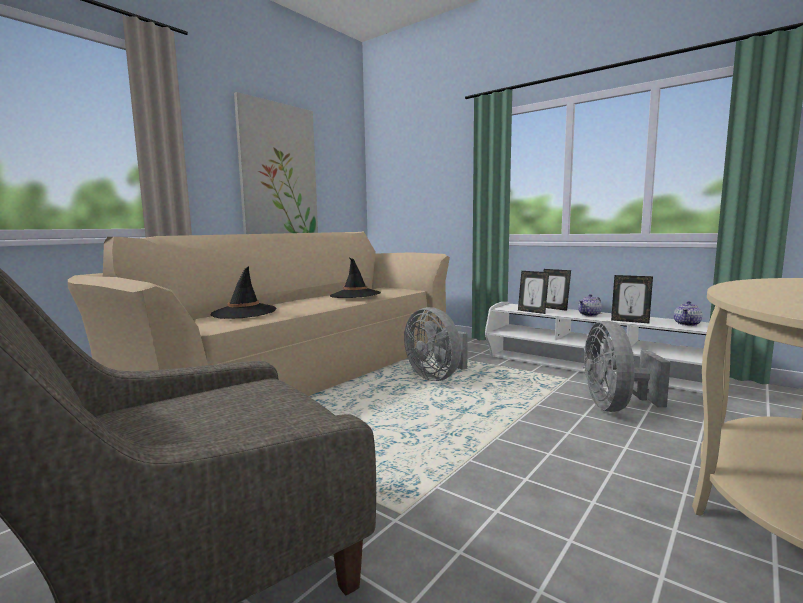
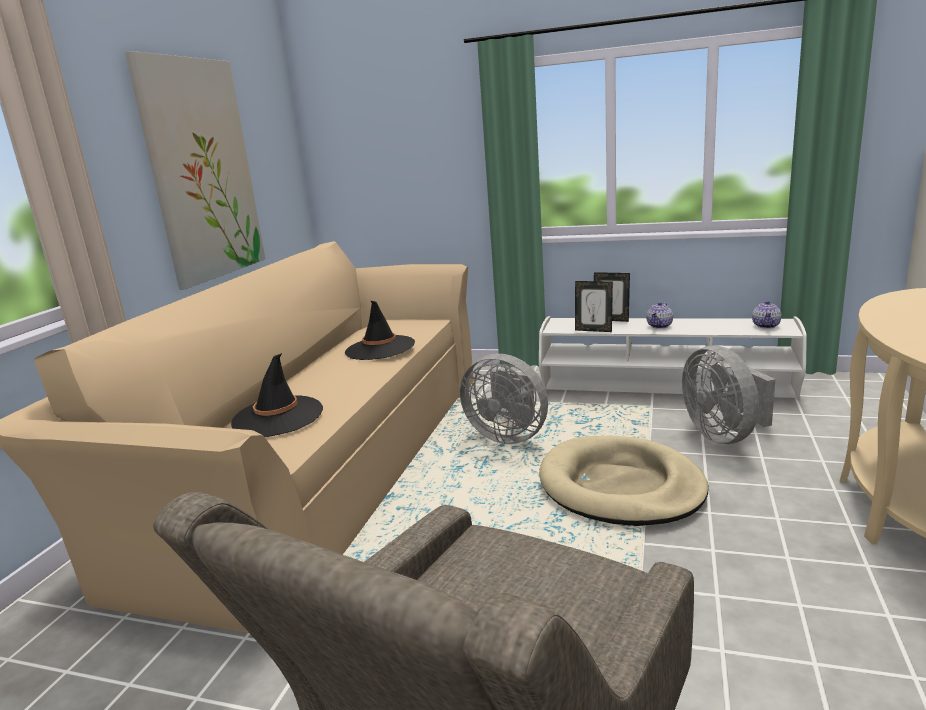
camera: 20 degrees left, 10 degrees up
(489, 421) = (620, 486): none -> beige dog bed
(630, 321) = (709, 330): picture frame -> none

